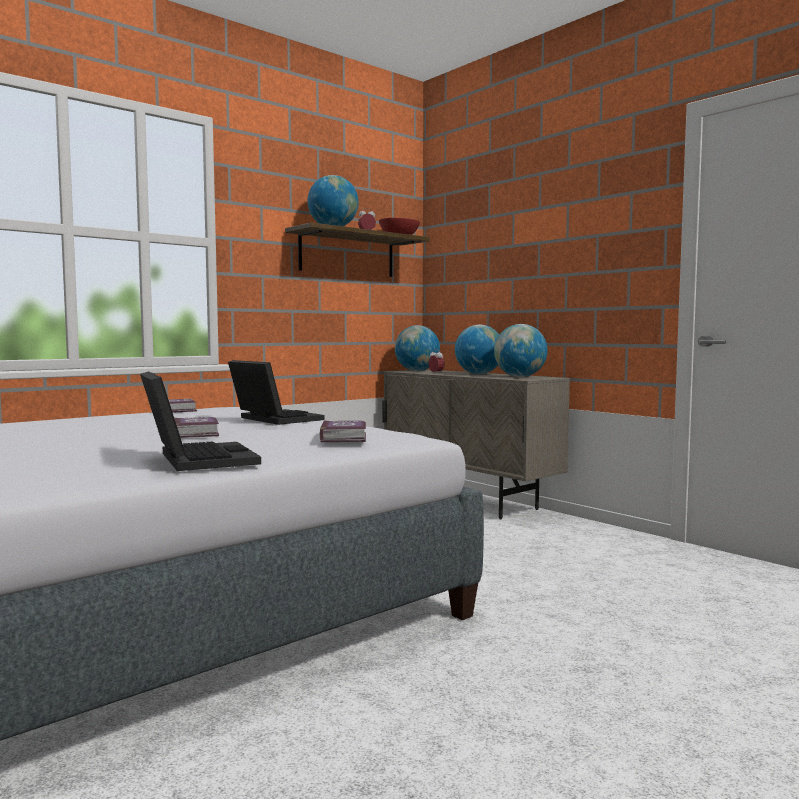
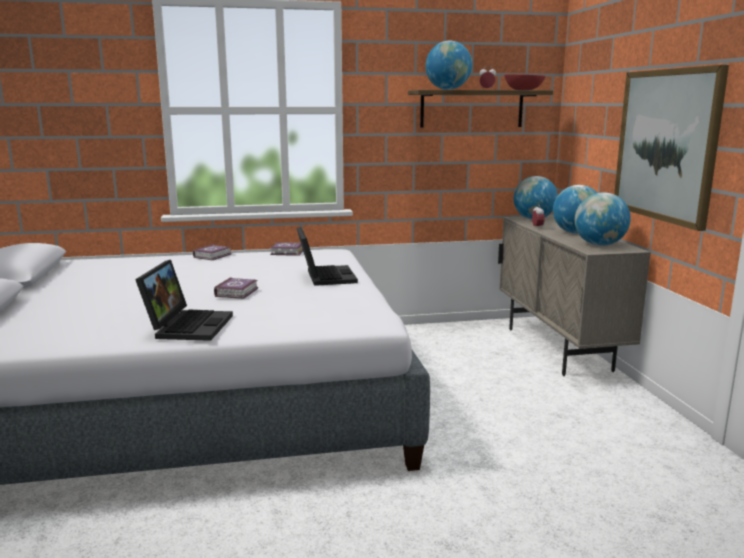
camera: 30 degrees right, 10 degrees up
(345, 437) = (314, 316): book -> book (213, 255)
(573, 275) = (666, 145): none -> picture

